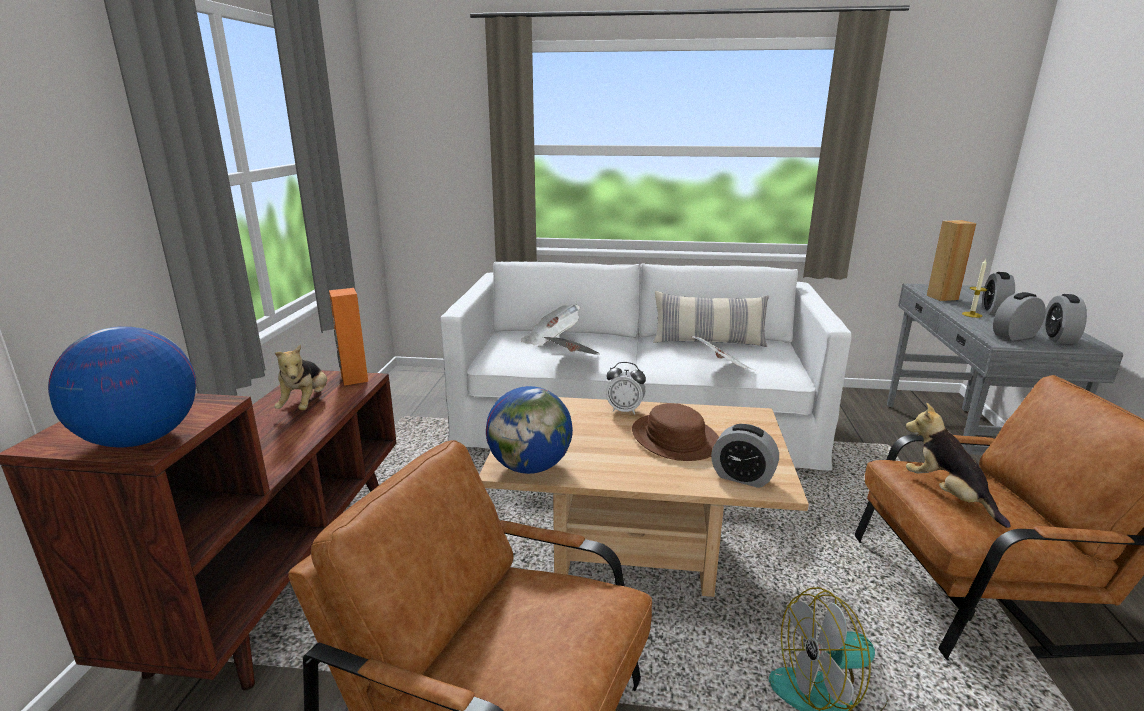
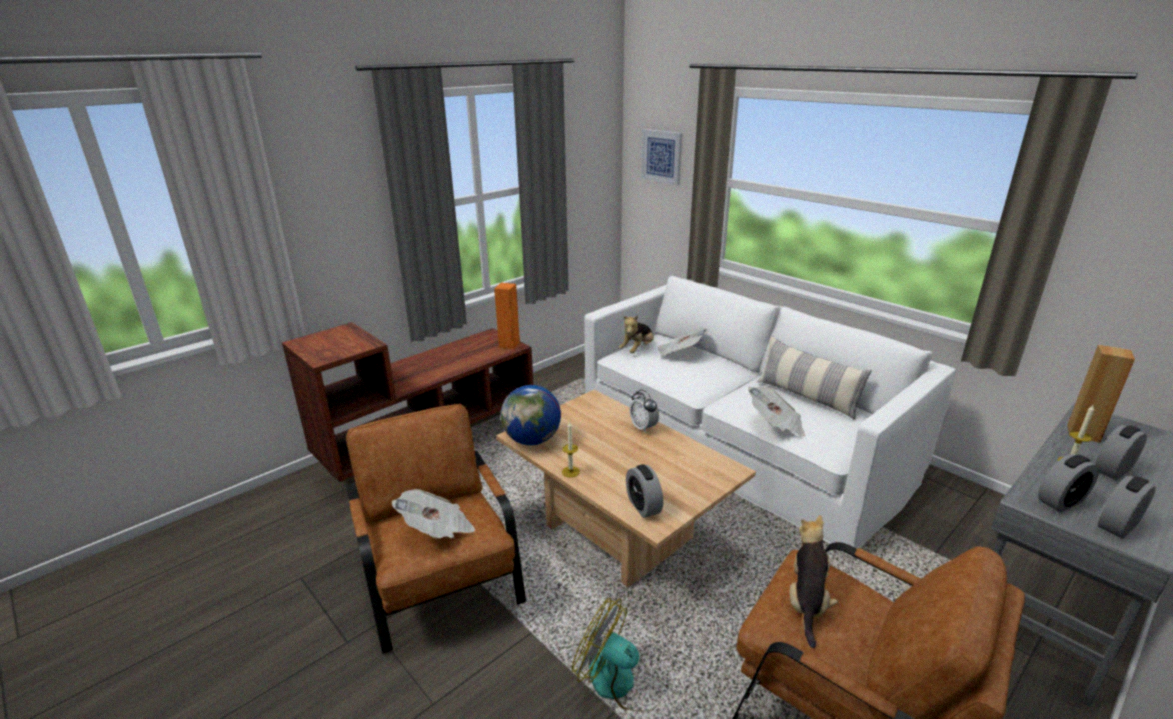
camera: 40 degrees right, 5 degrees up
(140, 439) = (324, 353): globe -> none
(306, 404) = (466, 353): plush toy -> plush toy (637, 349)
(433, 130) = (662, 156): none -> picture
(573, 362) = (669, 377): newspaper -> newspaper (437, 530)
(624, 479) = (570, 472): none -> candle
(675, 438) = (643, 461): brown hat -> none
(1014, 336) = (1061, 501): alarm clock -> alarm clock turned 135 degrees clockwise

